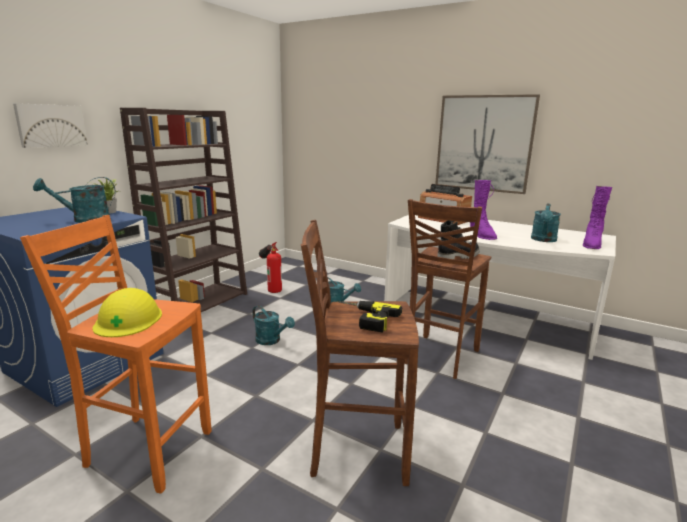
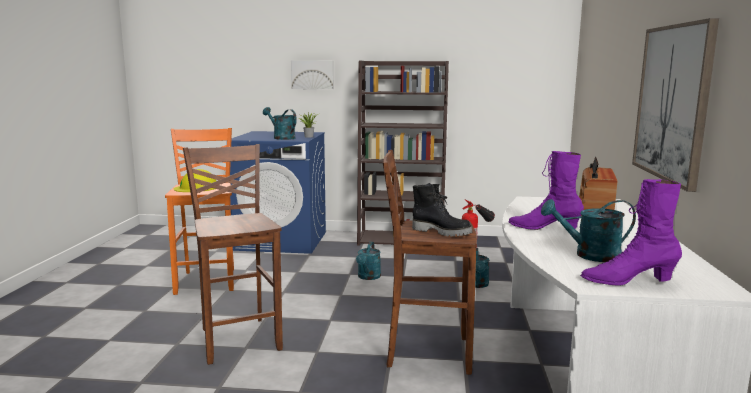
camera: 65 degrees right, 5 degrees down
(363, 318) = (233, 222): power drill -> none
(481, 235) = (544, 228): purple boot -> purple boot turned 60 degrees clockwise

